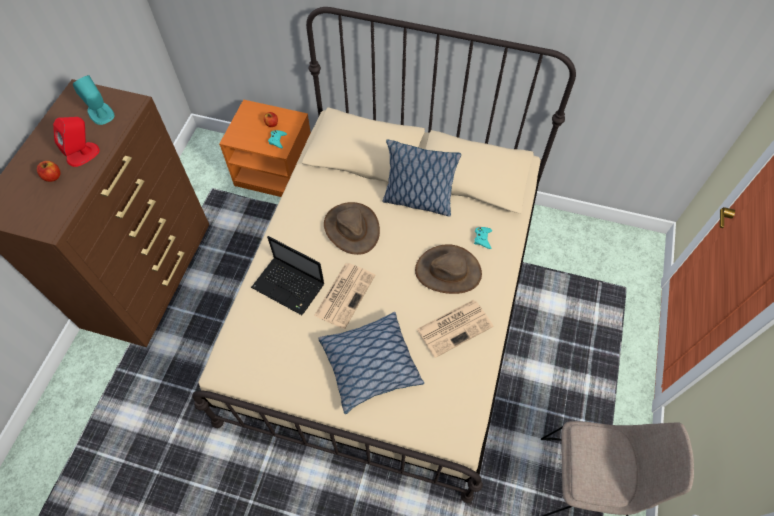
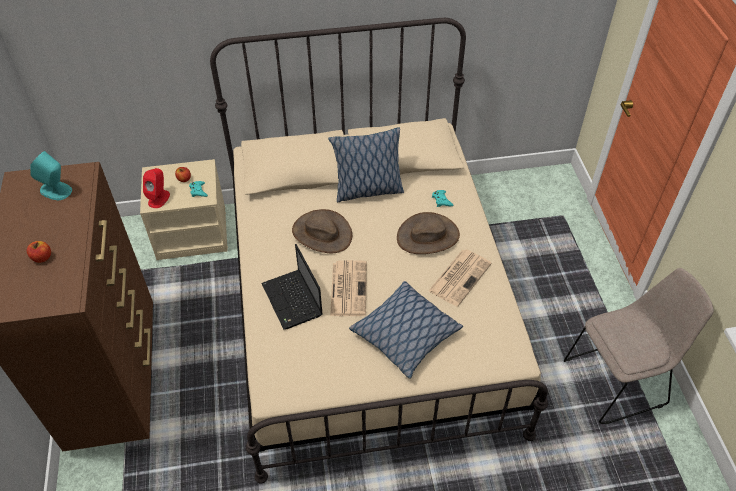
camera: 25 degrees left, 10 degrees down
(83, 154) = (61, 229): red speaker -> red speaker (159, 198)
(276, 171) = (192, 232): orange nightstand -> beige nightstand
(290, 286) = (293, 301): laptop -> laptop turned 60 degrees clockwise

